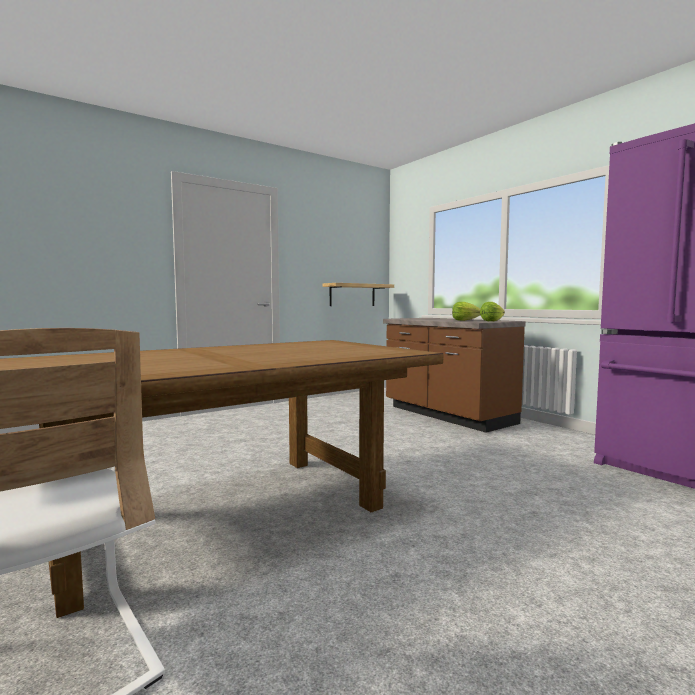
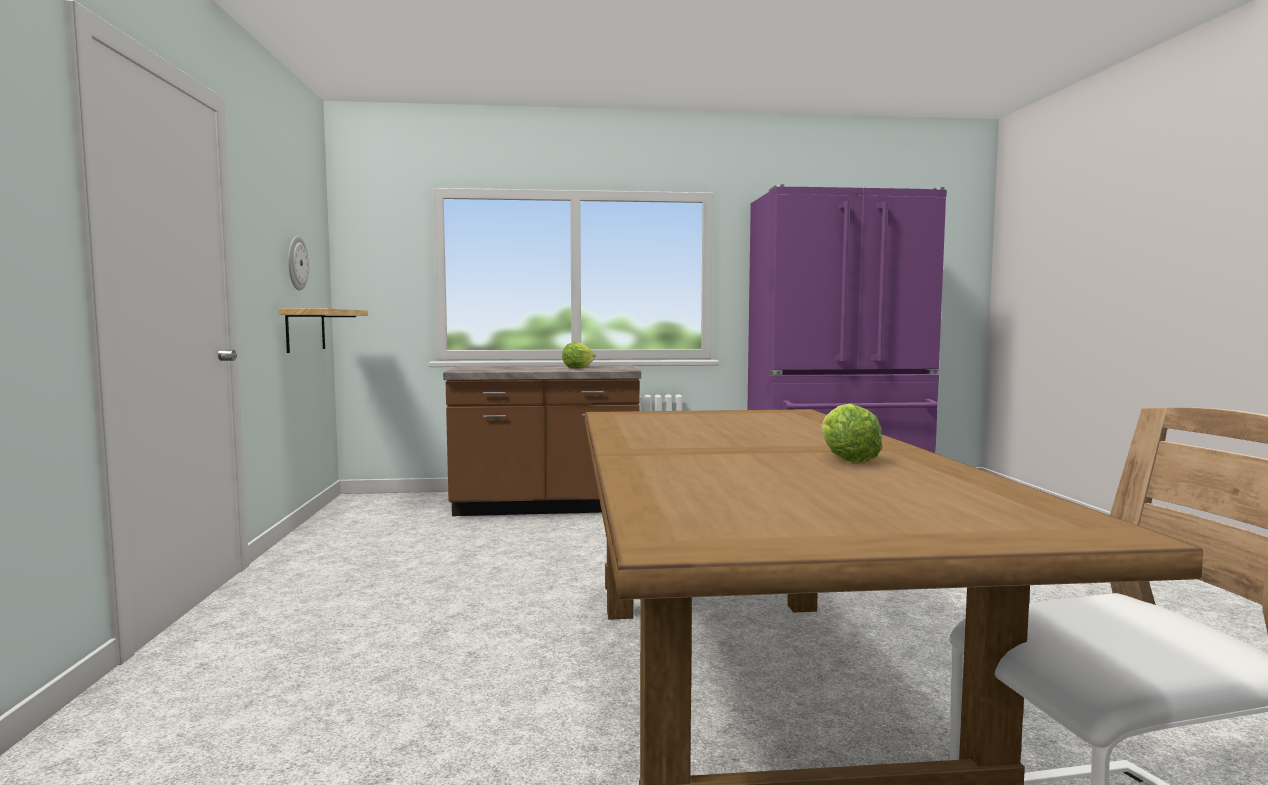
camera: 60 degrees left, 0 degrees up
(345, 260) = (296, 263): none -> wall clock
(492, 321) = (616, 367): lettuce -> lettuce (846, 459)

